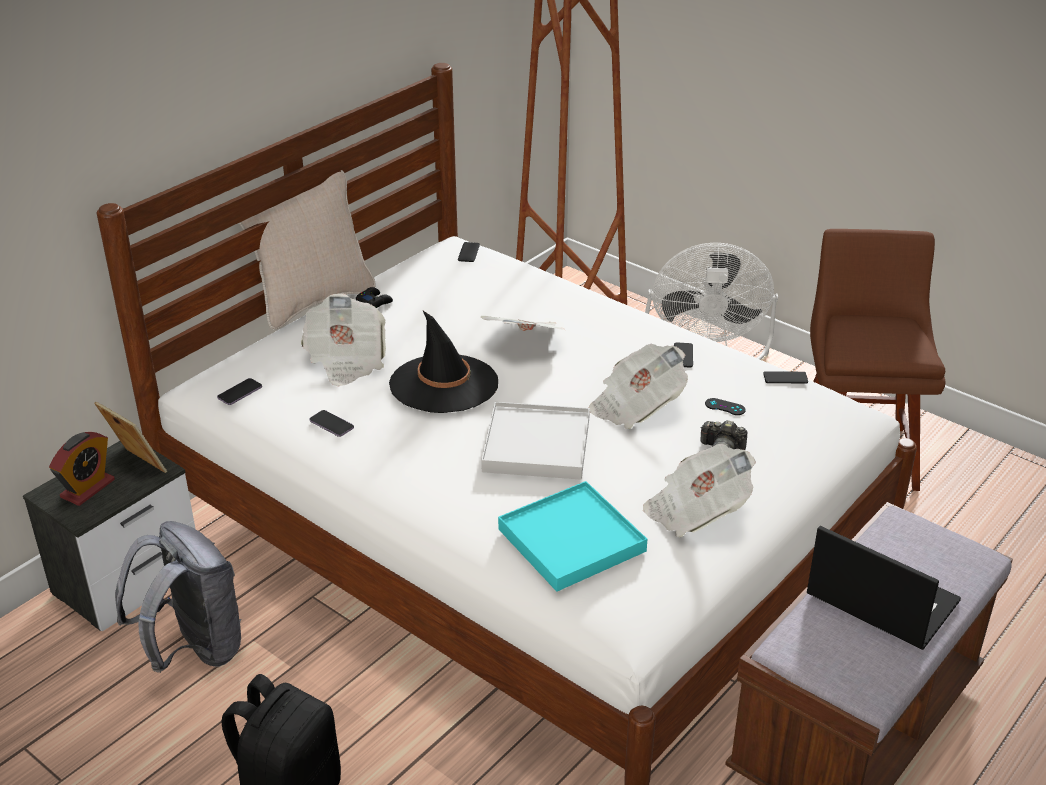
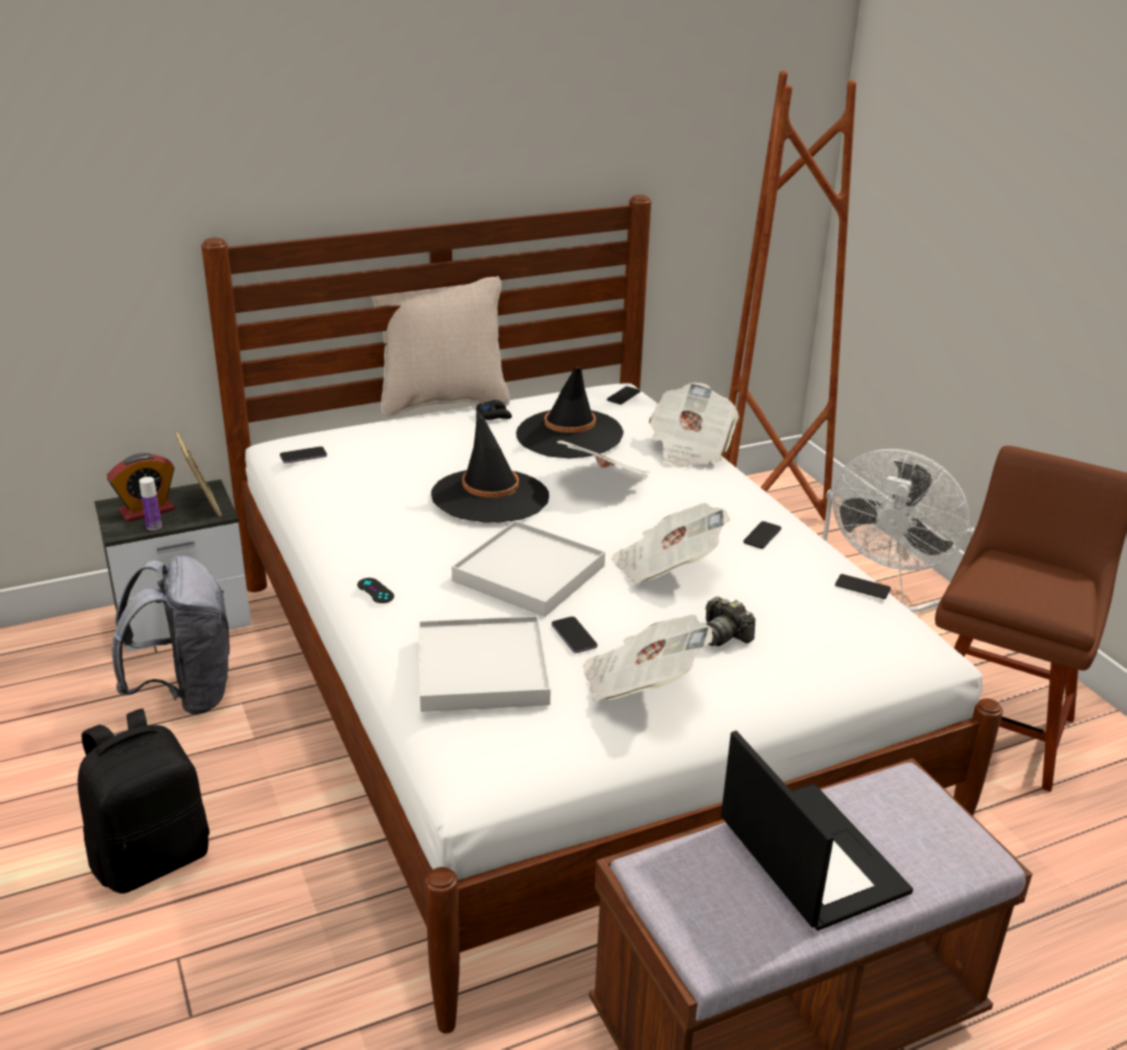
camera: 25 degrees right, 5 degrees down
(110, 502) = (154, 526): none -> bottle
(331, 425) = (355, 502): phone -> phone (574, 636)
(346, 360) = (420, 454): newspaper -> newspaper (689, 449)
(458, 304) = (569, 434): none -> black hat
(571, 540) = (481, 670): turquoise tray -> white tray
(725, 407) = (765, 595): black game controller -> black game controller (375, 591)

